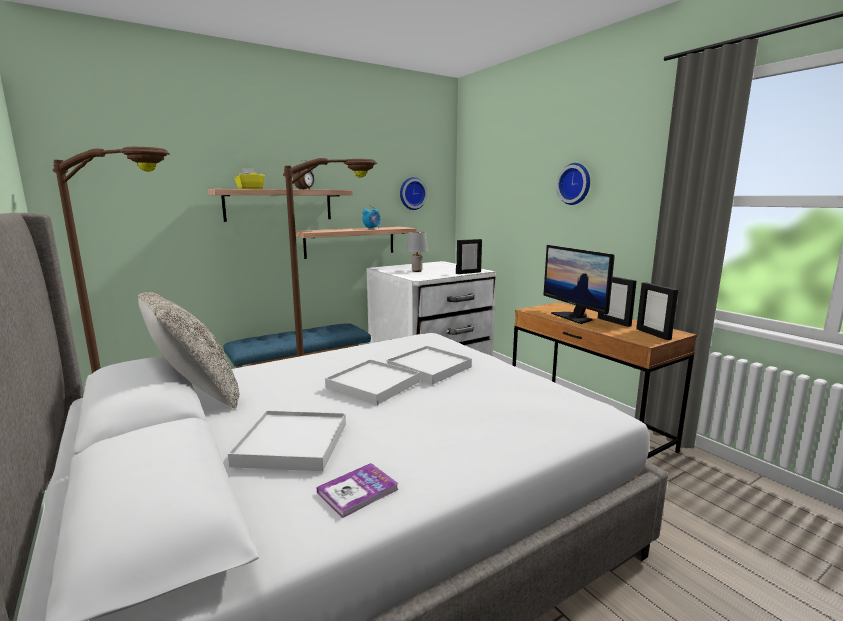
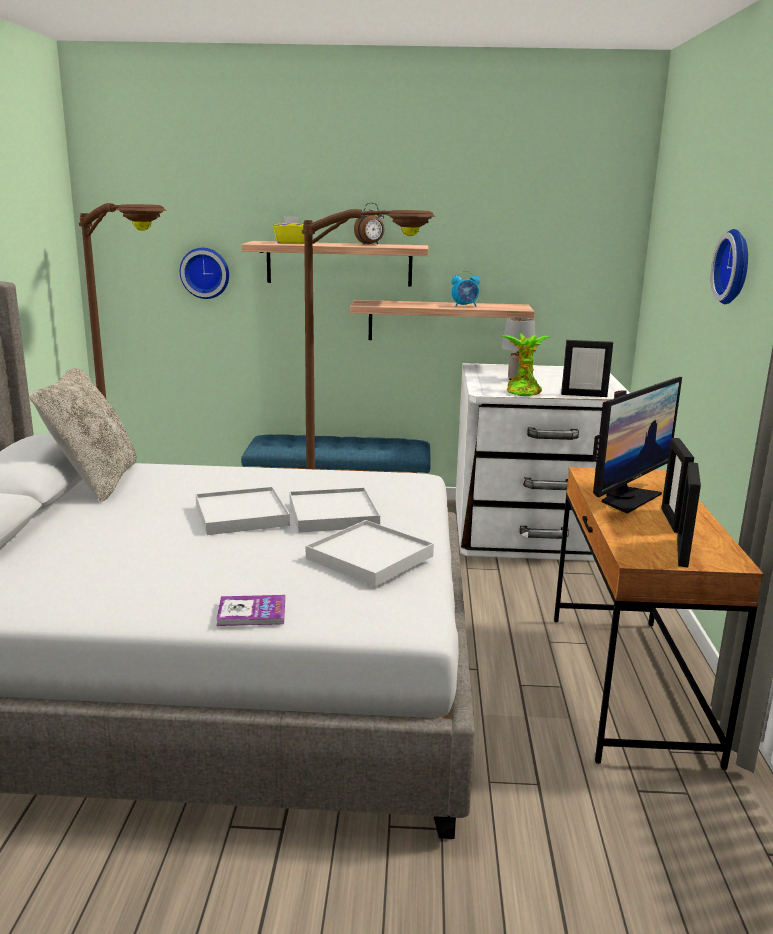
camera: 35 degrees right, 5 degrees up
(292, 444) = (87, 544): white tray -> white tray (370, 557)
(358, 491) = (69, 594): book -> book (251, 613)
(412, 193) = (555, 252): wall clock -> wall clock (205, 273)
(436, 275) = (522, 391): none -> potted plant
(574, 317) = (627, 498): monitor -> monitor turned 150 degrees counterclockwise

